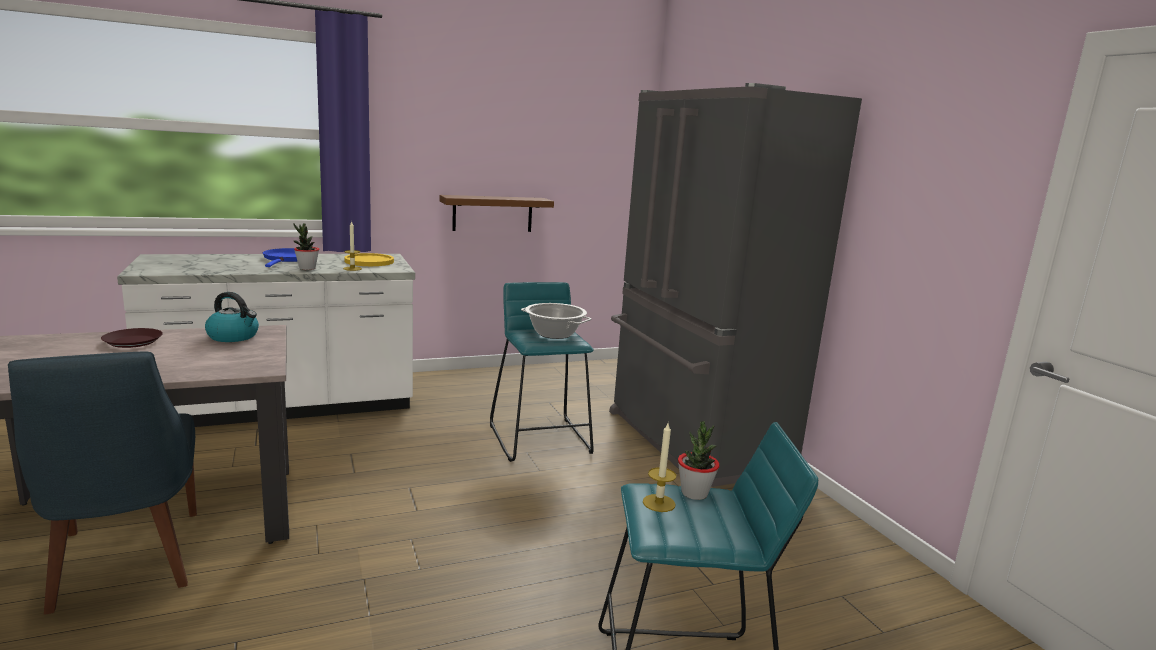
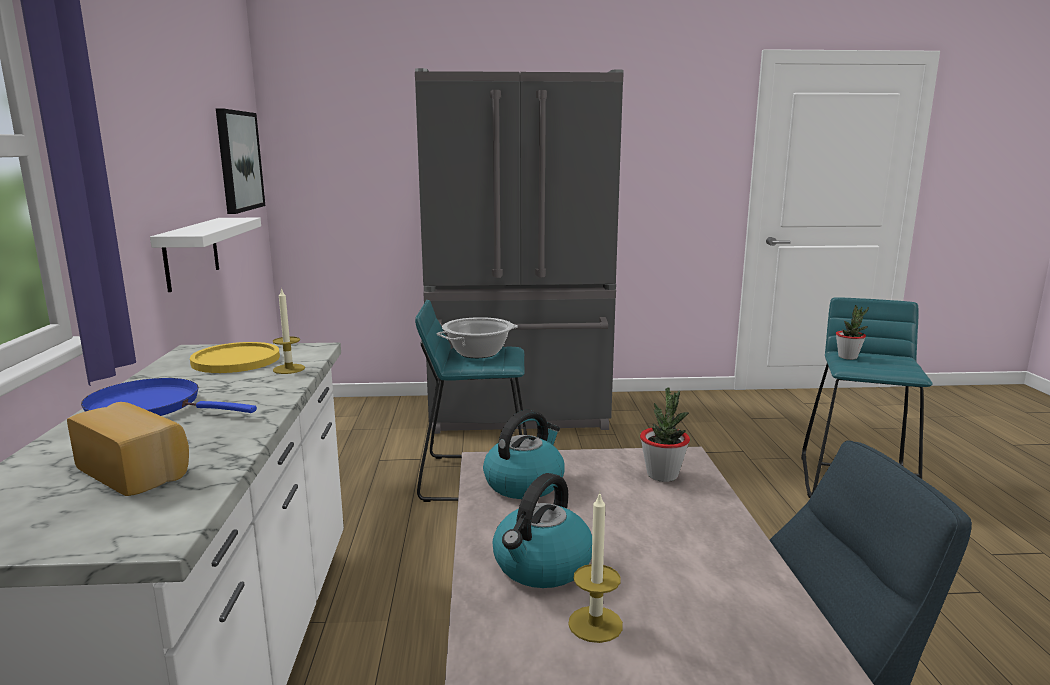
camera: 70 degrees left, 0 degrees up
(133, 342) = (542, 566): brown plate -> kettle
(206, 265) = (136, 471): none -> bread
(307, 268) = (263, 393): potted plant -> potted plant (662, 475)
(492, 213) = (191, 253): brown shelf -> white shelf
(596, 162) = (238, 161): none -> picture
(659, 503) = (867, 366): candle -> candle (595, 624)

